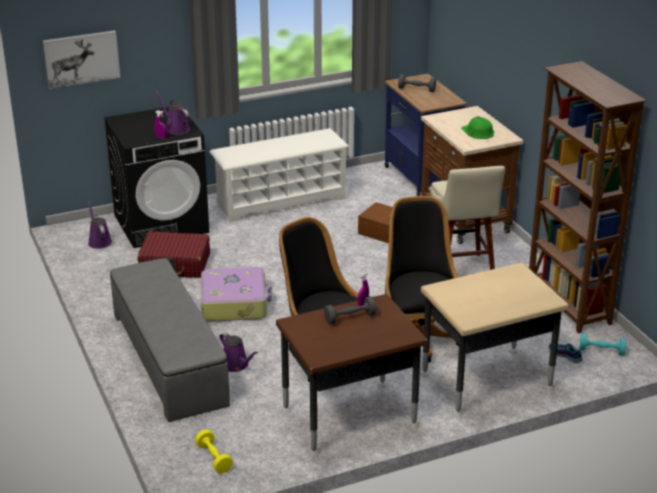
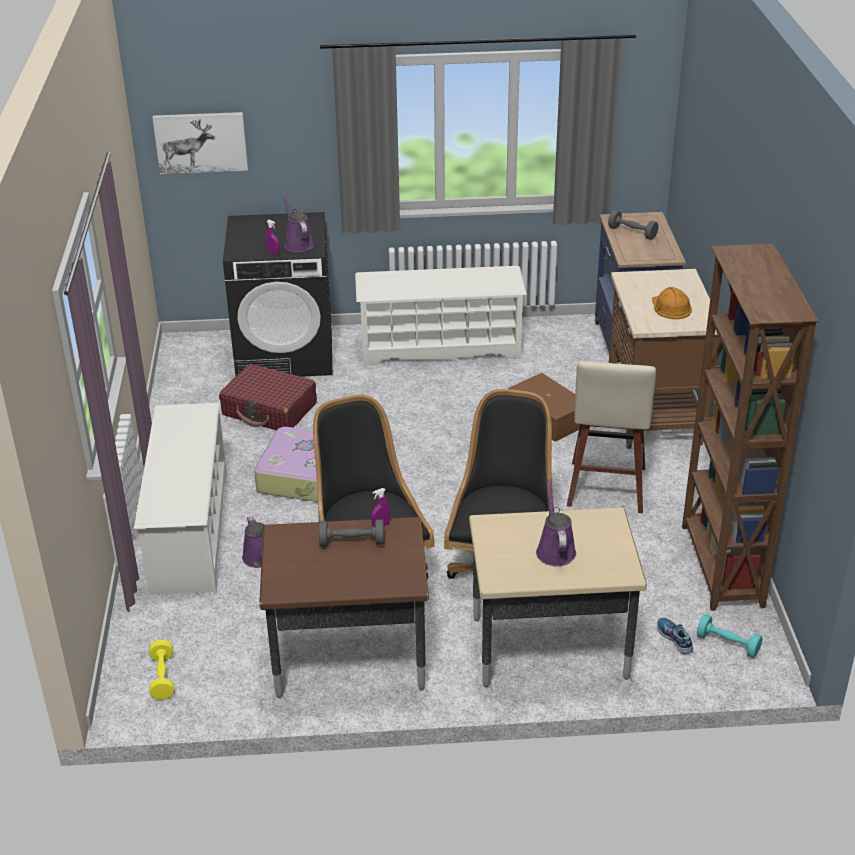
camera: 20 degrees right, 5 degrees up
(99, 241) = (203, 363): purple watering can -> purple watering can (555, 550)
(168, 358) = (189, 531): grey bench -> white shoe rack
(478, 132) = (670, 307): green hard hat -> orange hard hat

